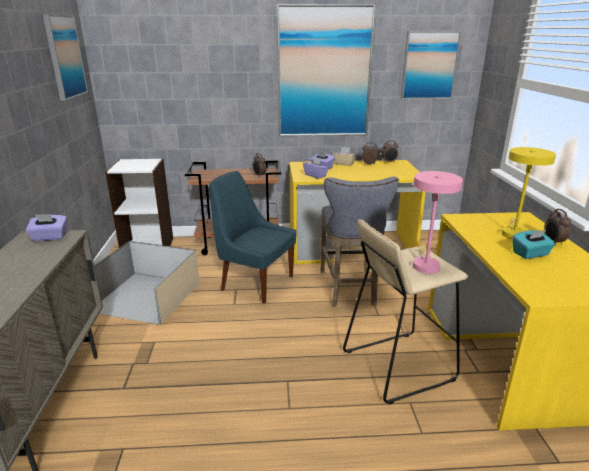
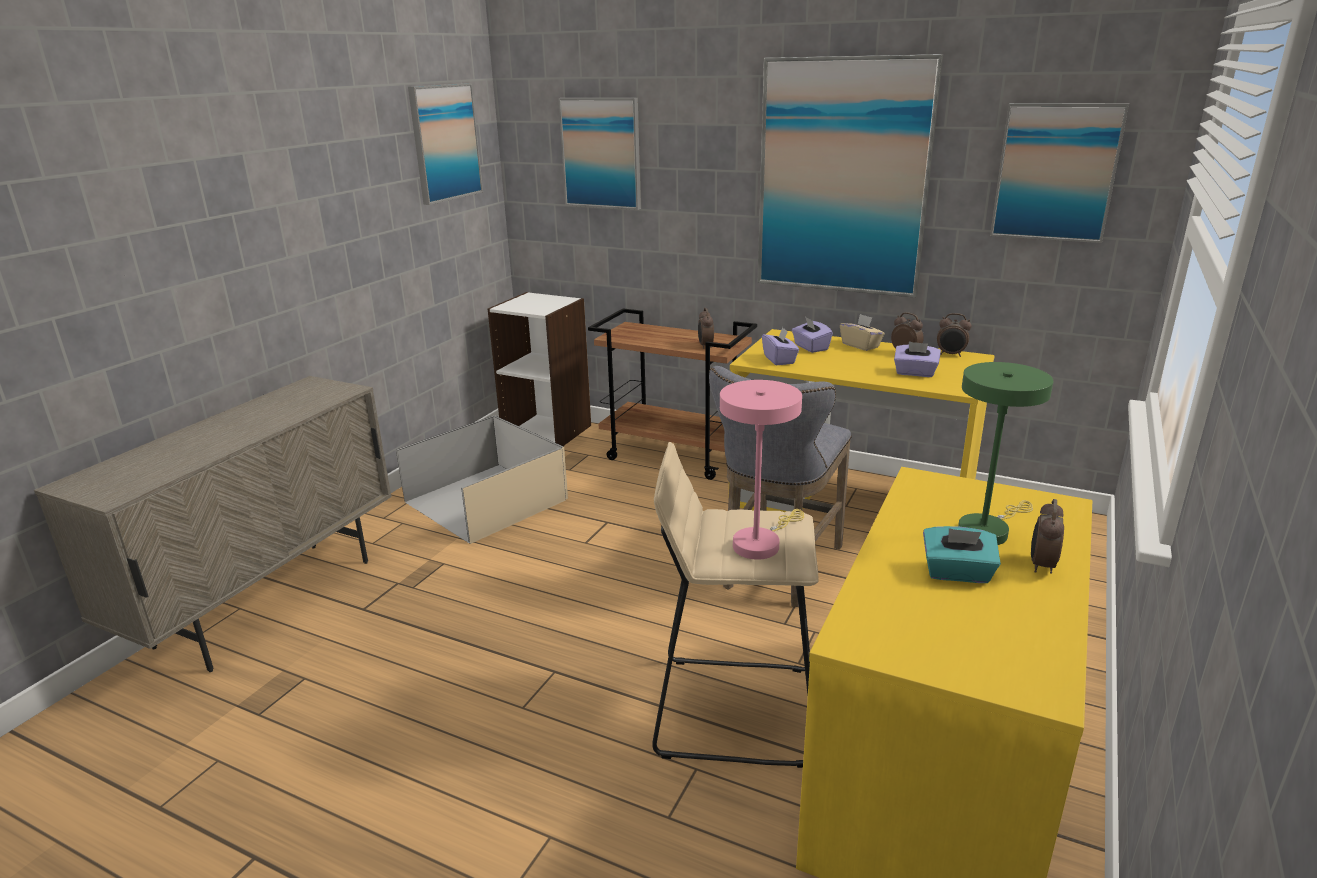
camera: 30 degrees right, 0 degrees up
(50, 237) = (325, 389): purple tissue box -> purple tissue box (915, 373)
(169, 64) = (601, 153): none -> picture
(255, 282) = (643, 519): blue chair -> none
(513, 233) = (987, 529): yellow table lamp -> green table lamp

